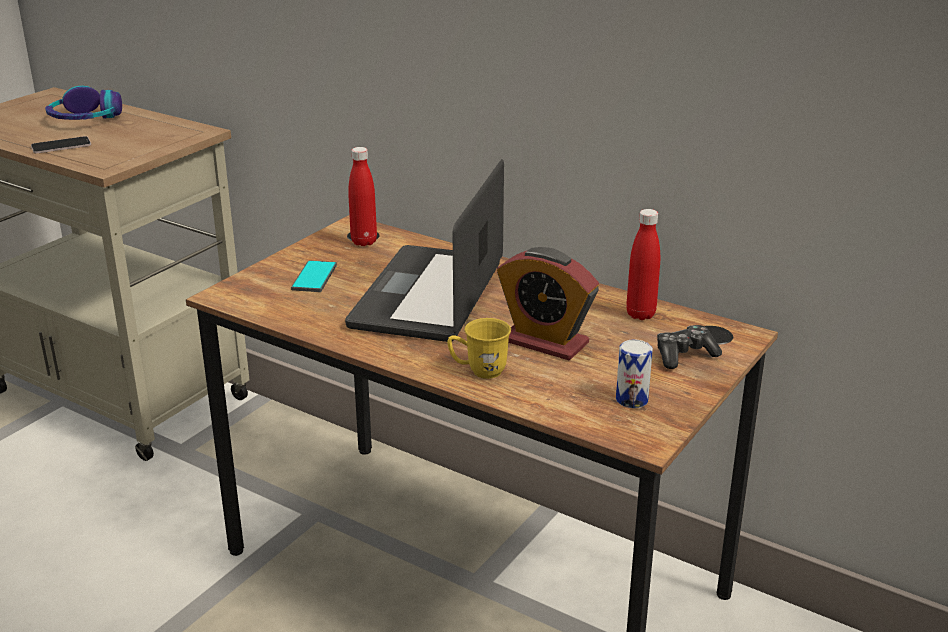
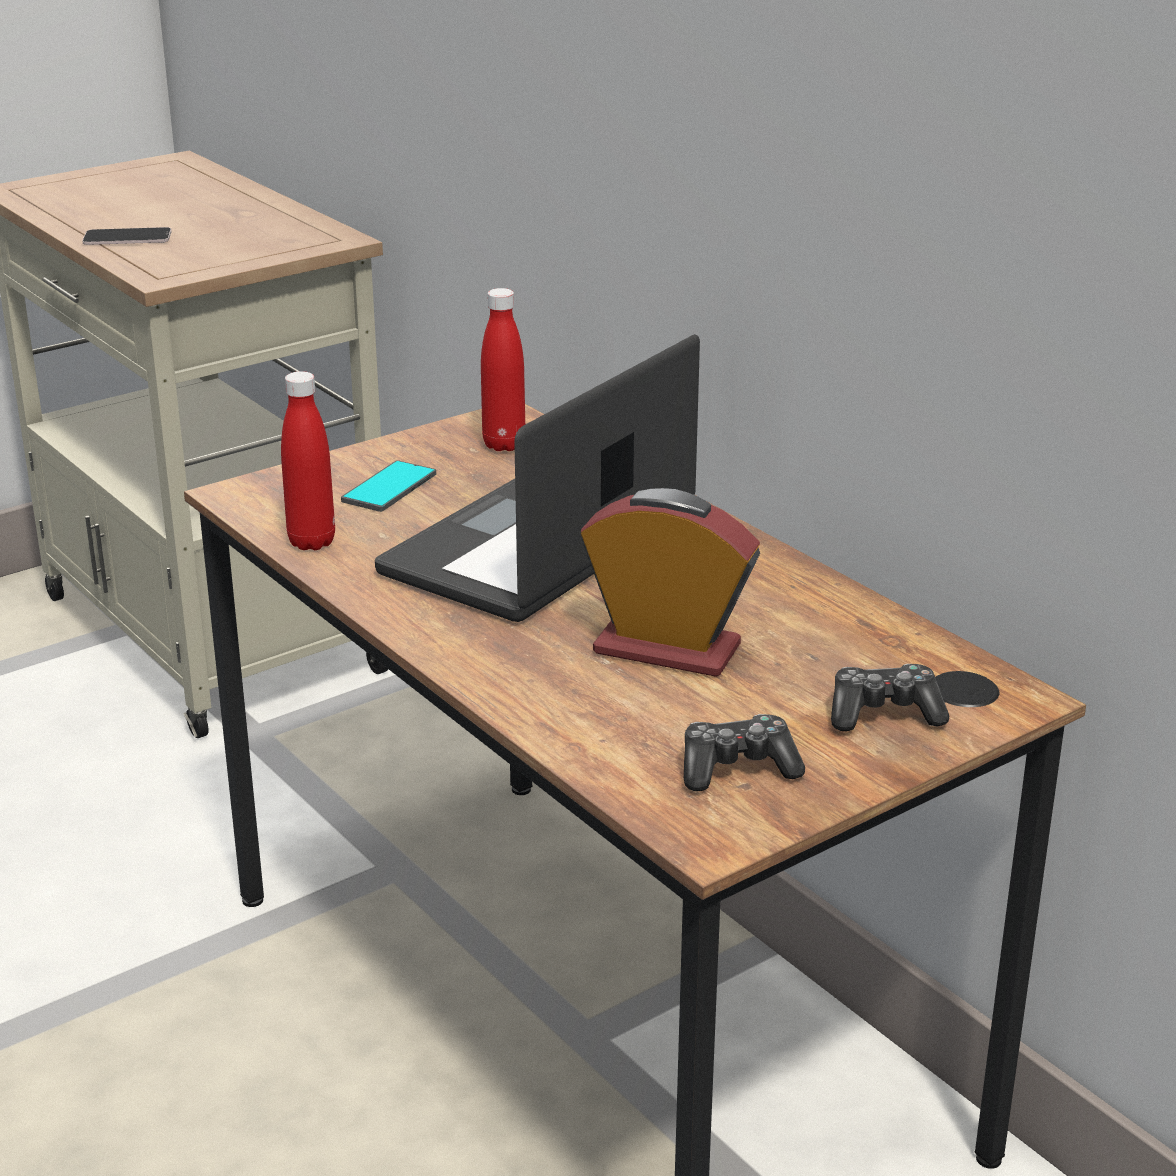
camera: 20 degrees right, 0 degrees up
(85, 119) = (191, 202): headphones -> none
(479, 371) = (526, 676): yellow mug -> none
(545, 342) = (667, 649): alarm clock -> alarm clock turned 150 degrees clockwise
(631, 399) = (737, 768): can -> game controller
(640, 314) = (862, 632): red bottle -> red bottle (312, 542)

